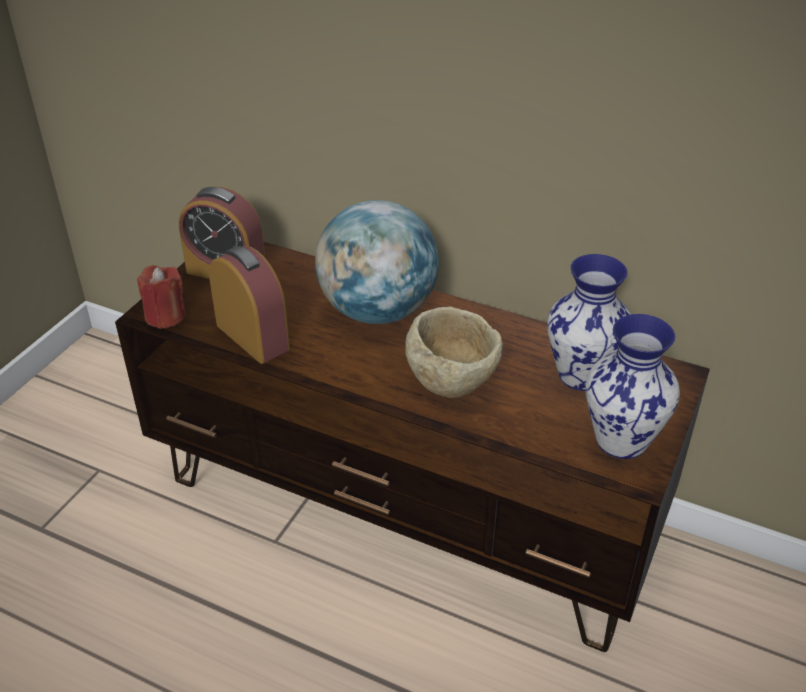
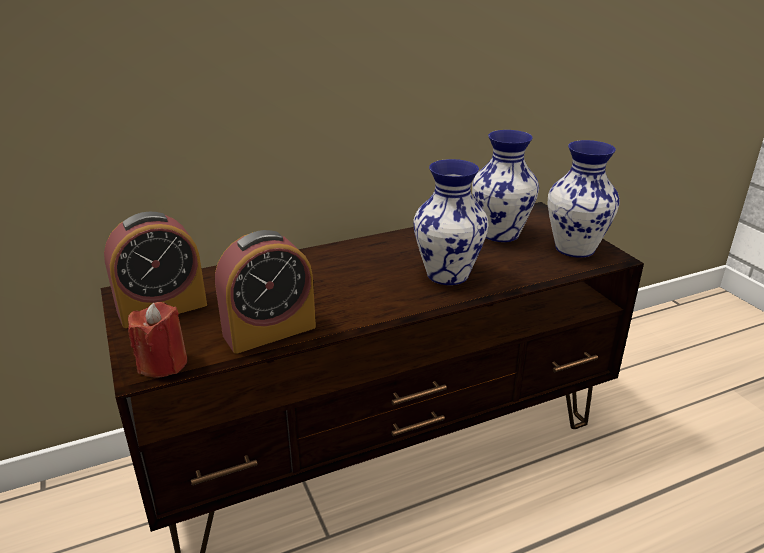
camera: 50 degrees left, 10 degrees down
(252, 336) = (269, 331): alarm clock -> alarm clock turned 150 degrees clockwise
(377, 311) = (329, 268): globe -> none
(453, 381) = (448, 274): beige bowl -> vase

